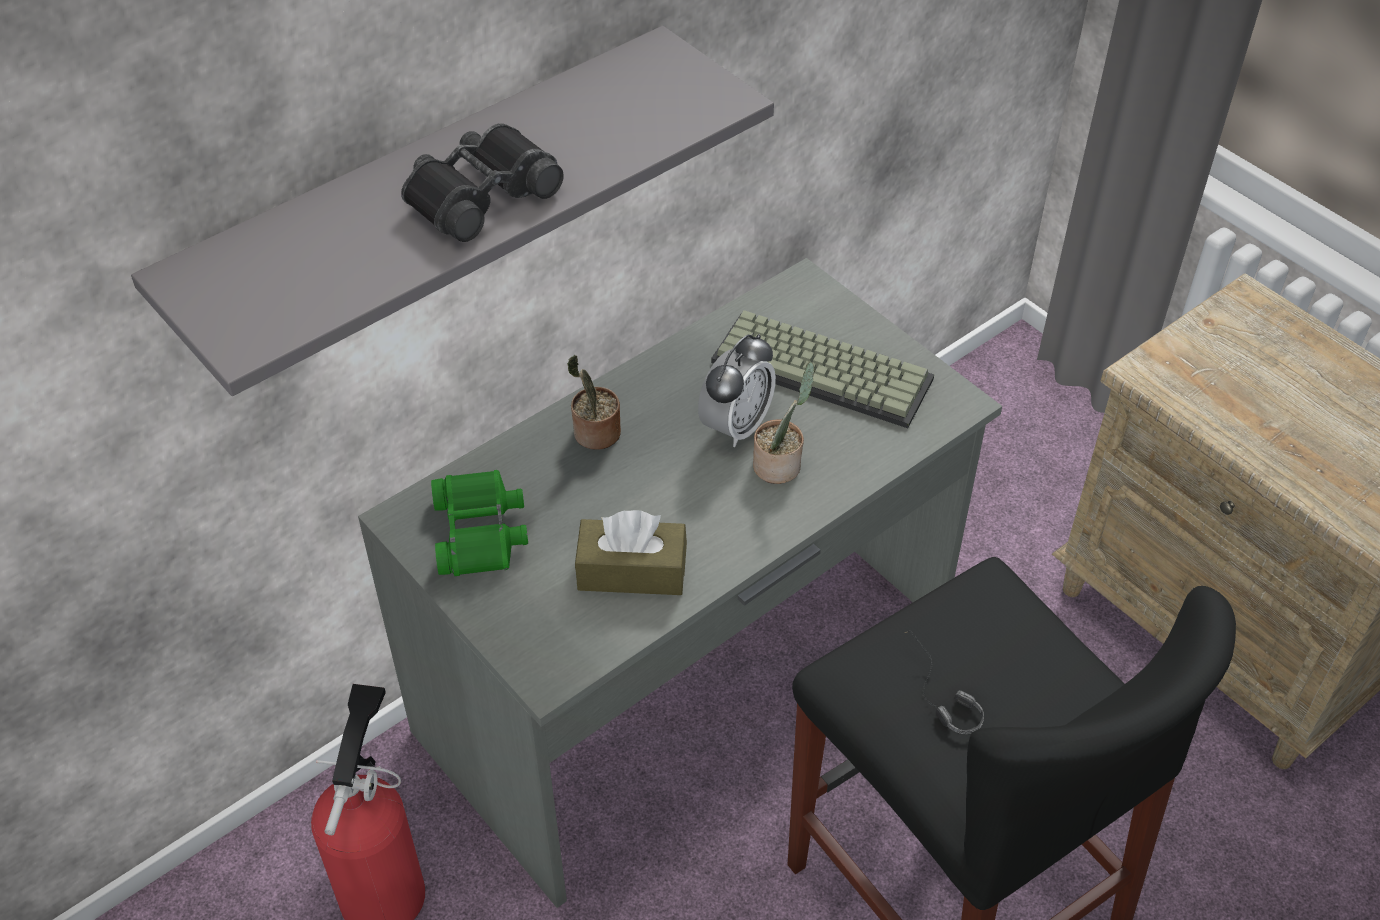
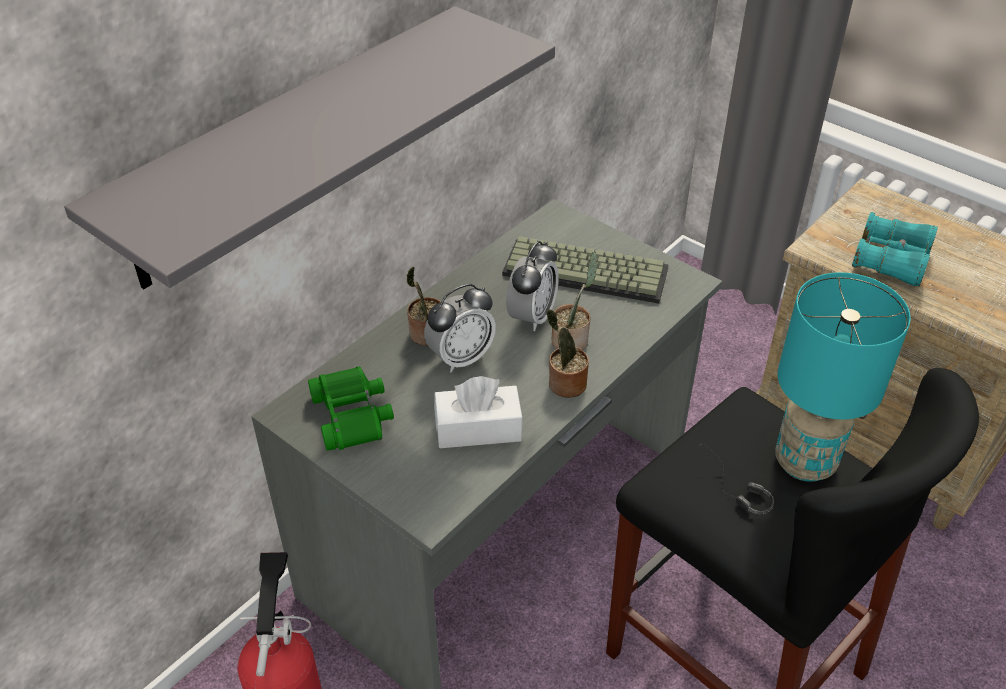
camera: 10 degrees left, 5 degrees down
(480, 194) = (345, 123): black binoculars -> none
(631, 472) = (461, 358): none -> alarm clock
(632, 571) = (478, 429): brown tissue box -> white tissue box
(755, 526) = (564, 384): none -> potted plant
(1043, 672) = (806, 461): none -> turquoise table lamp
(1247, 404) = (891, 261): none -> turquoise binoculars

